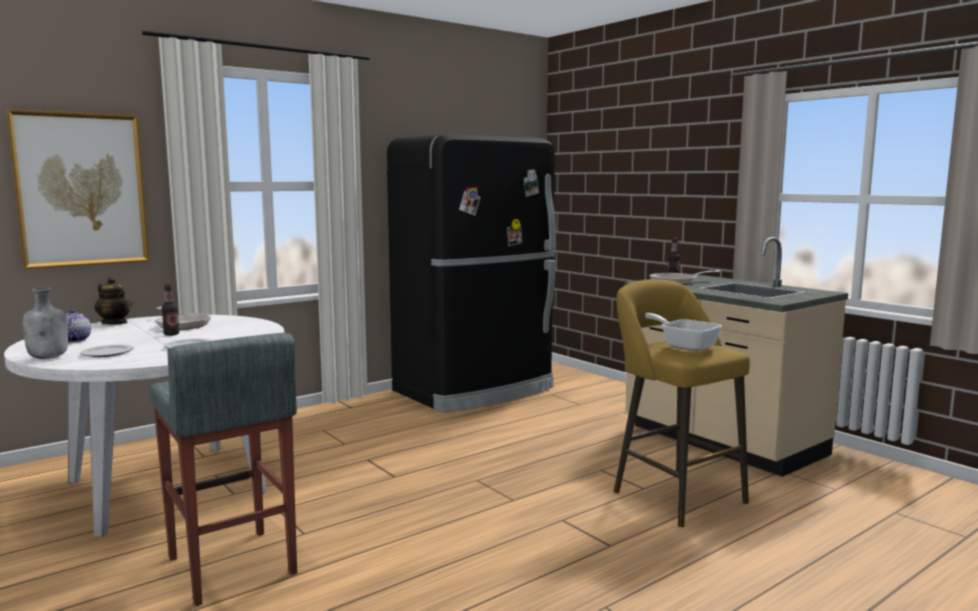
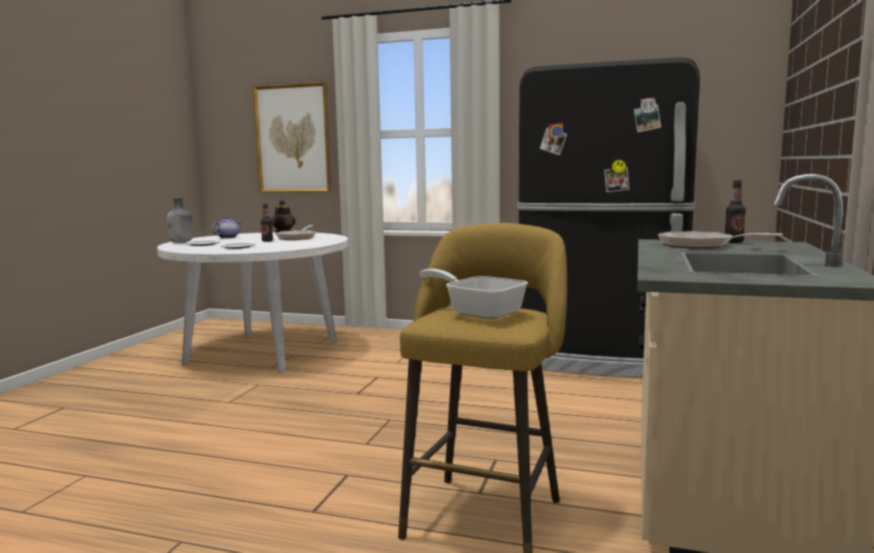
camera: 55 degrees right, 0 degrees up
(230, 567) = (165, 401): grey stool -> none
(683, 345) = (479, 312): frying pan -> frying pan turned 60 degrees counterclockwise

